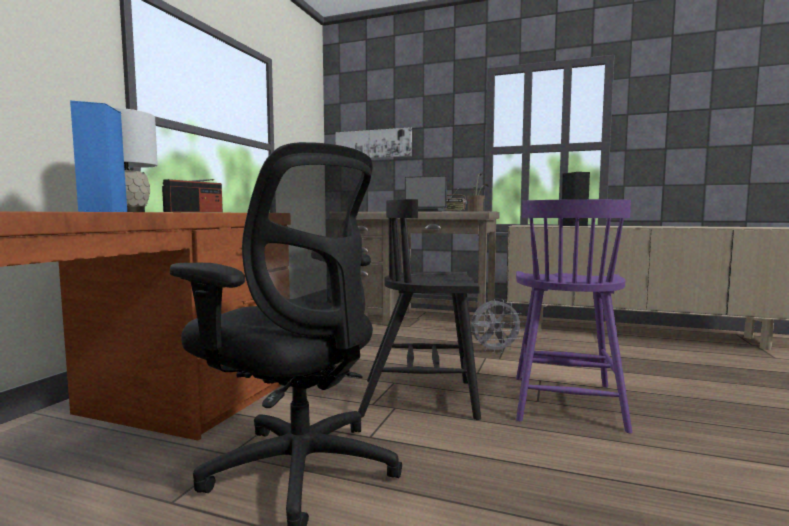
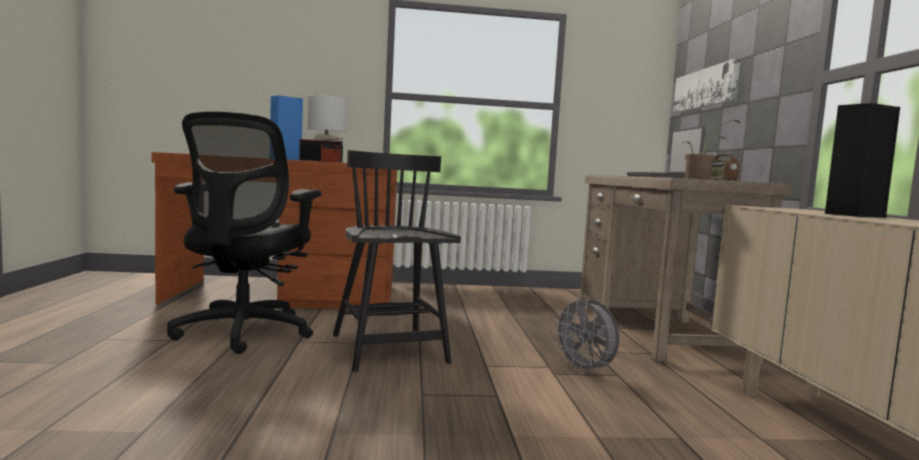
camera: 65 degrees right, 0 degrees up
(565, 400) = (438, 408): purple chair -> none

